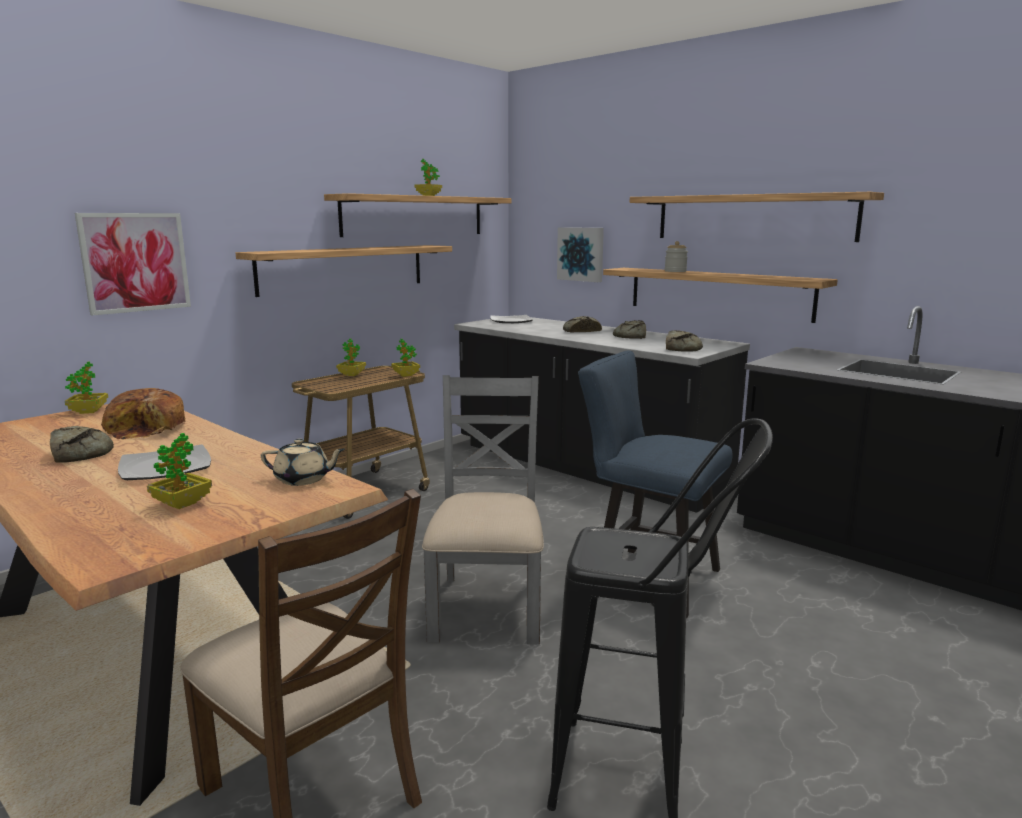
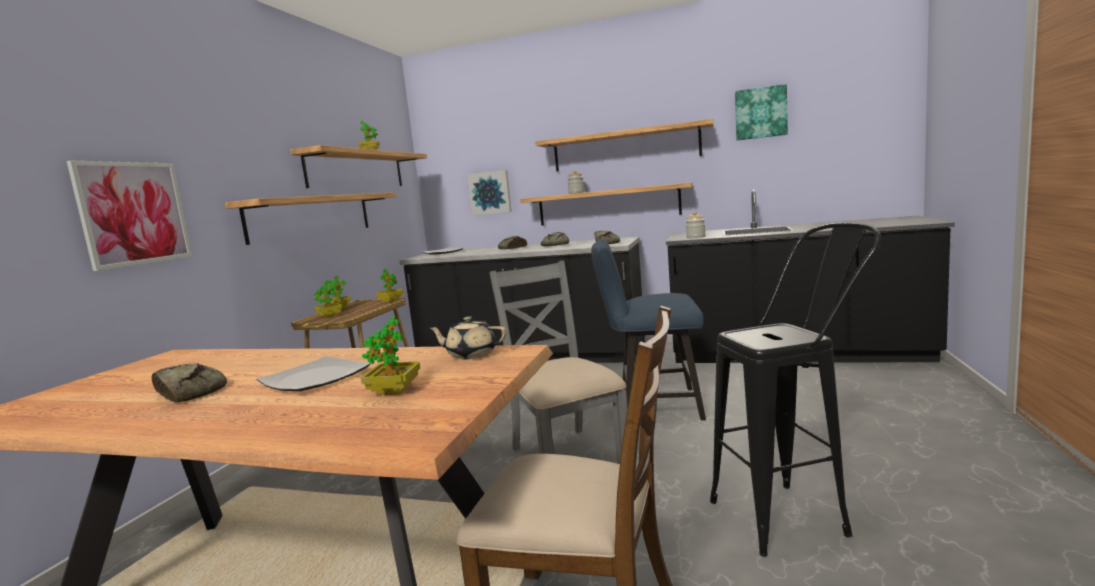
camera: 25 degrees left, 5 degrees down
(88, 411) = (122, 370): potted plant -> potted plant (329, 316)
(148, 428) = (228, 364): bread -> none
(303, 479) = (470, 354): beige teapot -> beige teapot turned 150 degrees counterclockwise
(794, 365) = (695, 237): none -> jar
(963, 187) = (760, 113): none -> picture

